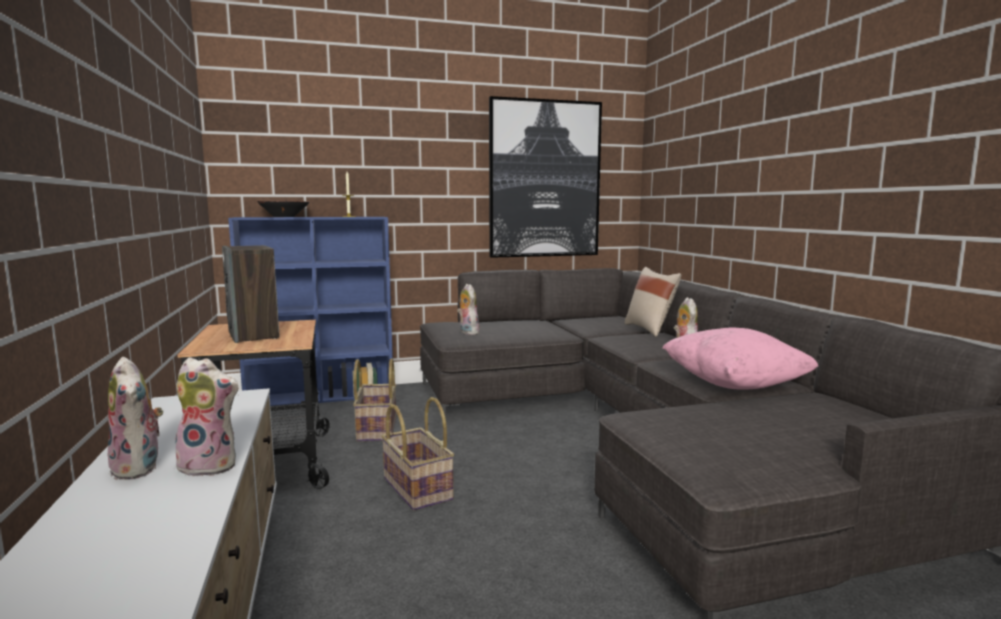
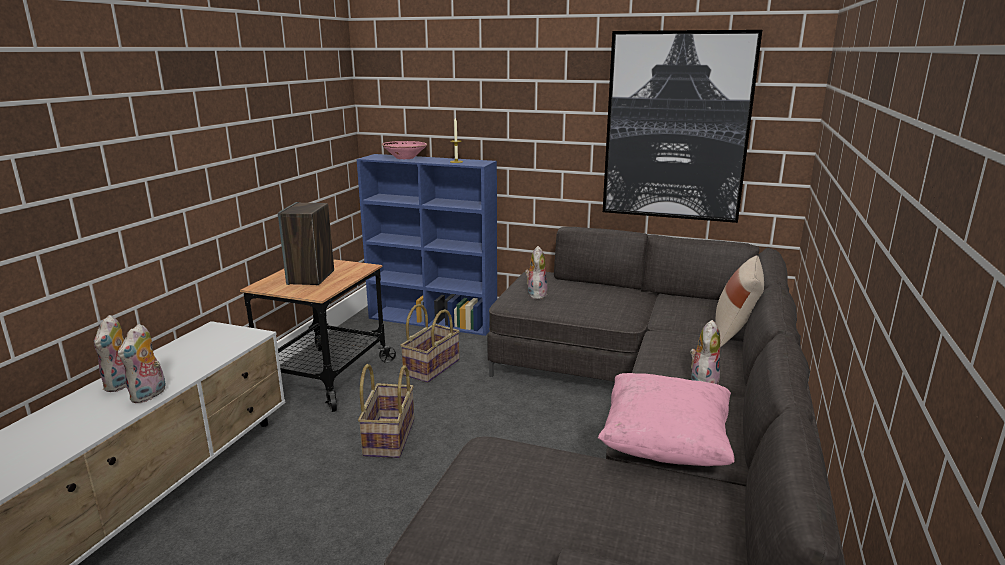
camera: 35 degrees right, 10 degrees up
(211, 465) = (149, 395): plush toy -> plush toy turned 60 degrees clockwise
(284, 216) = (404, 158): black bowl -> pink bowl

